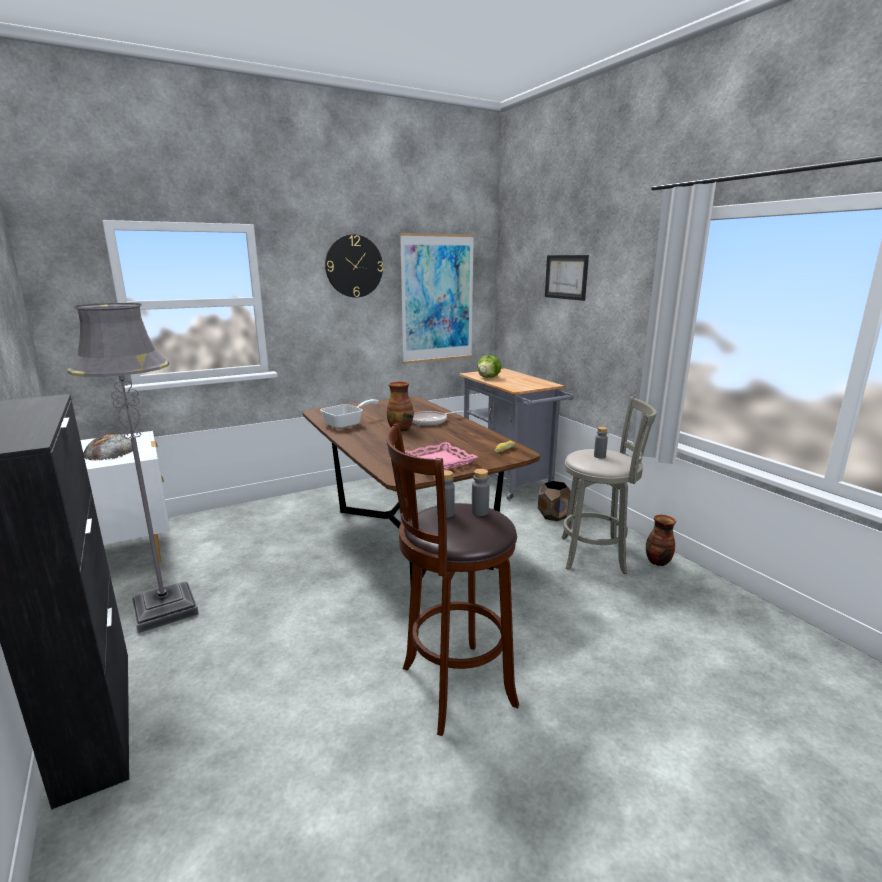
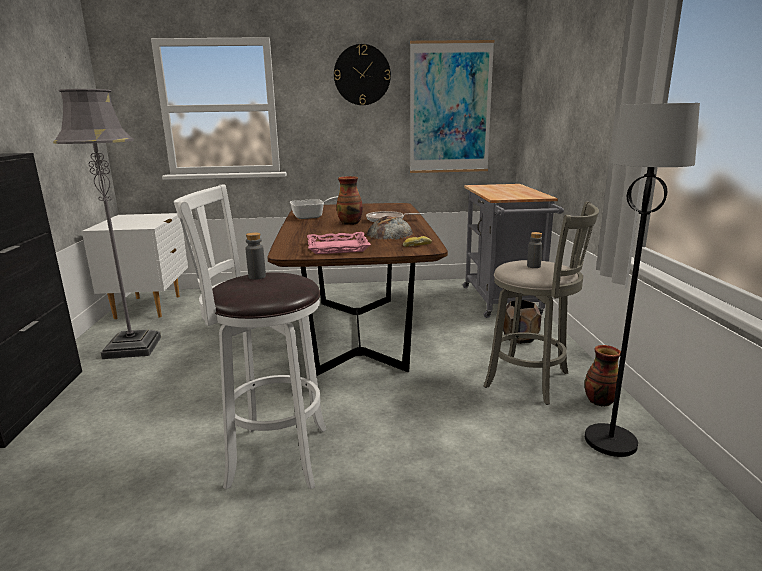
camera: 25 degrees right, 0 degrees up
(109, 451) = (134, 221): bread -> bread (389, 233)
(452, 688) = (272, 456): brown stool -> white stool
(480, 512) = (288, 279): grey bottle -> none
(488, 377) = (487, 189): lettuce -> none
(566, 277) = (567, 74): picture -> none
(691, 594) = (609, 441): none -> black floor lamp

